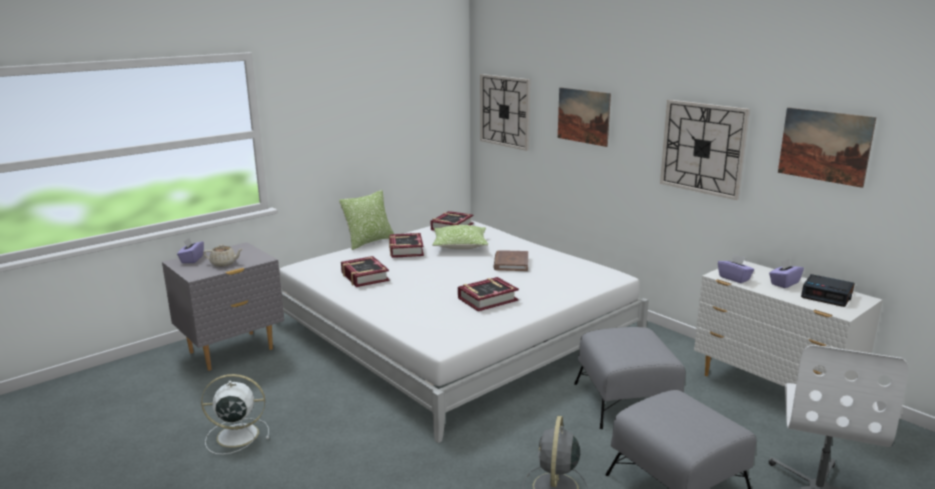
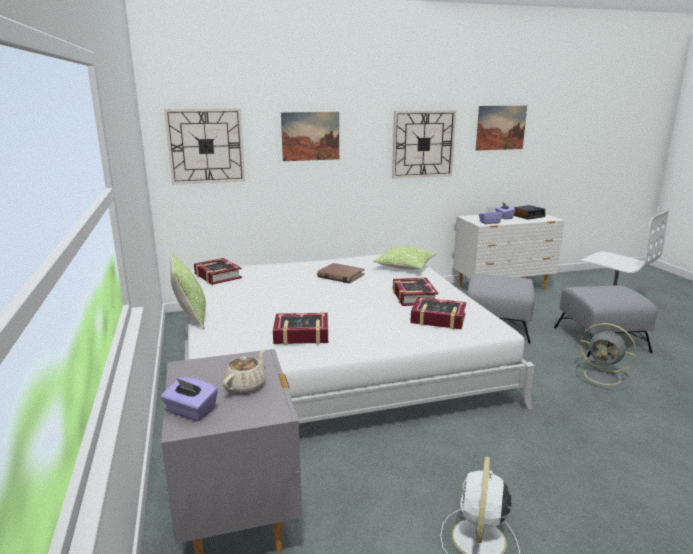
camera: 65 degrees left, 0 degrees up
(405, 250) = (251, 304): book -> book (438, 319)
(460, 245) = (272, 283): pillow -> pillow (405, 266)

